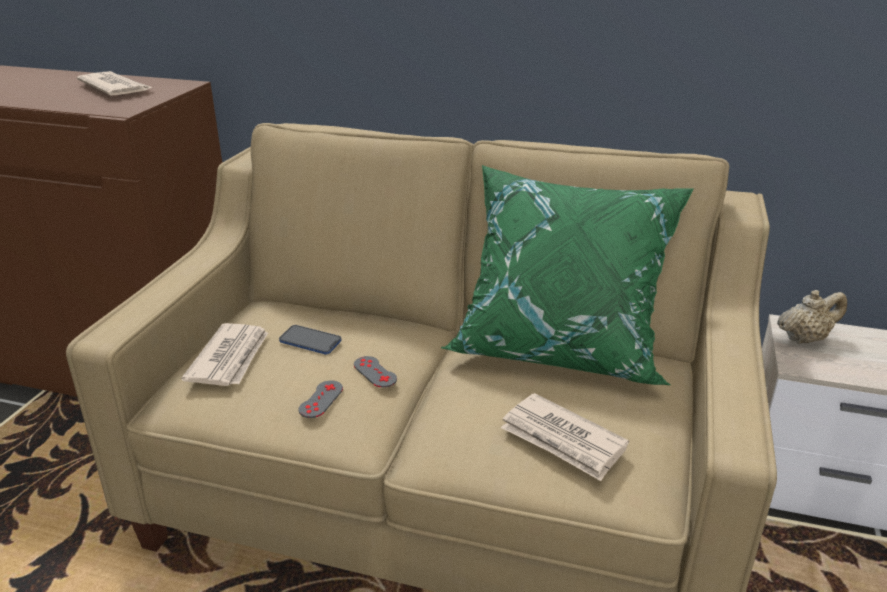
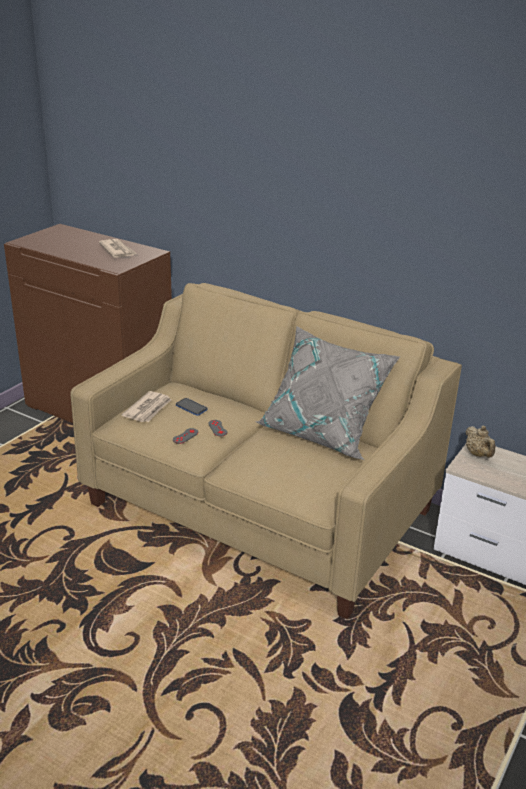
camera: 15 degrees right, 0 degrees up
(560, 346) = (323, 432): green pillow -> grey pillow
(563, 440) = (293, 474): newspaper -> none
(804, 338) = (478, 454): beige teapot -> beige teapot turned 75 degrees clockwise

